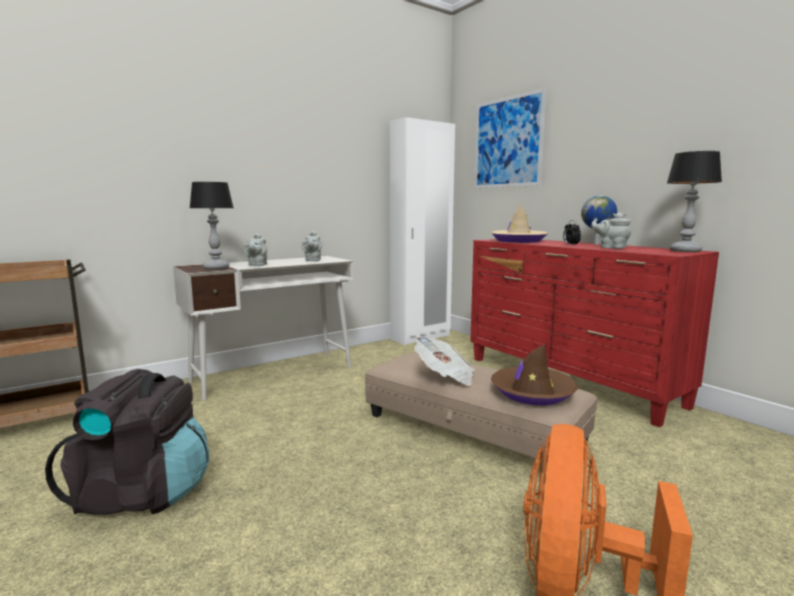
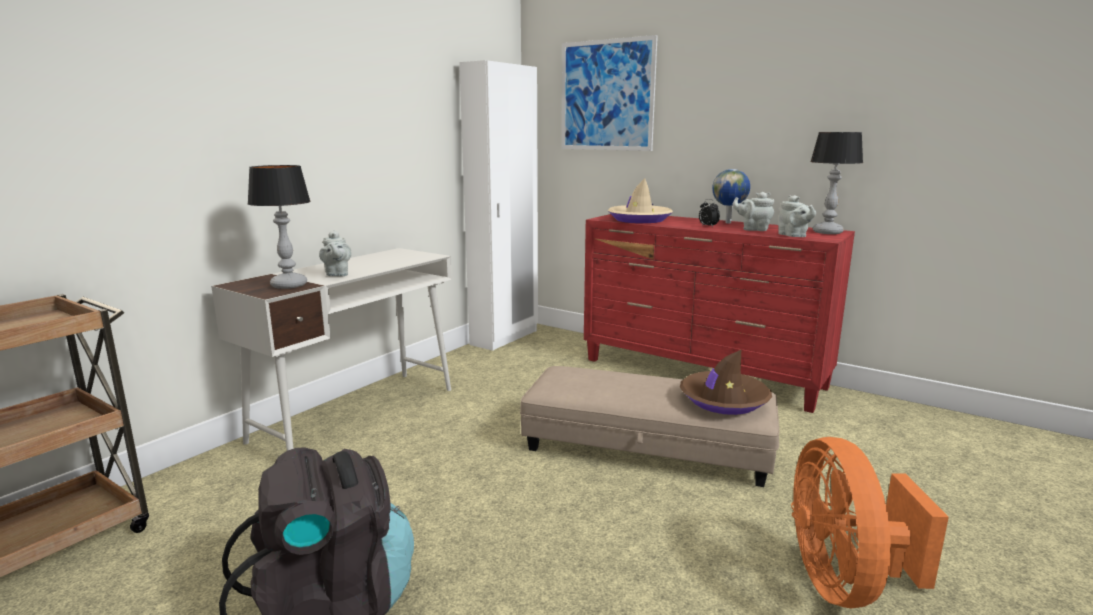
camera: 20 degrees left, 5 degrees up
(312, 260) = (397, 259): grey teapot -> grey teapot (793, 236)
(445, 376) = (622, 394): newspaper -> none

